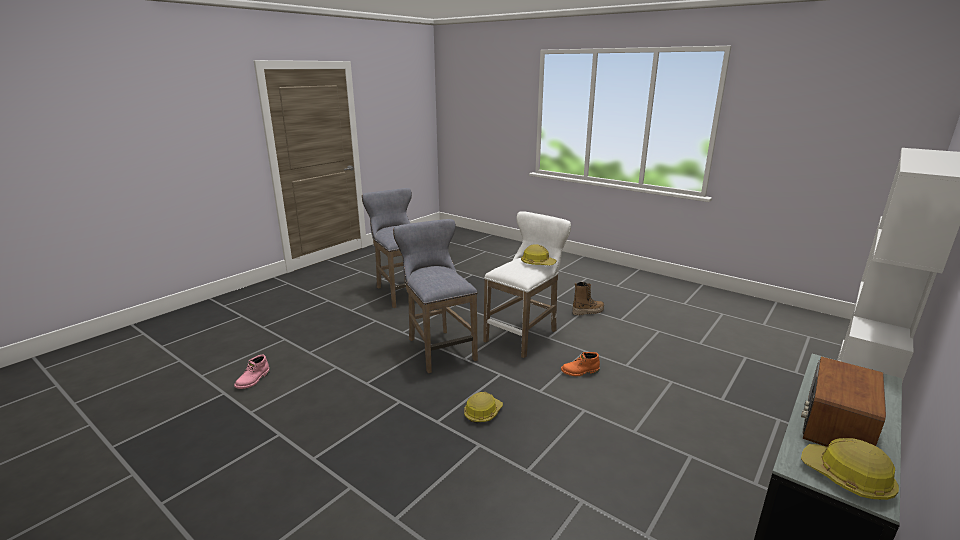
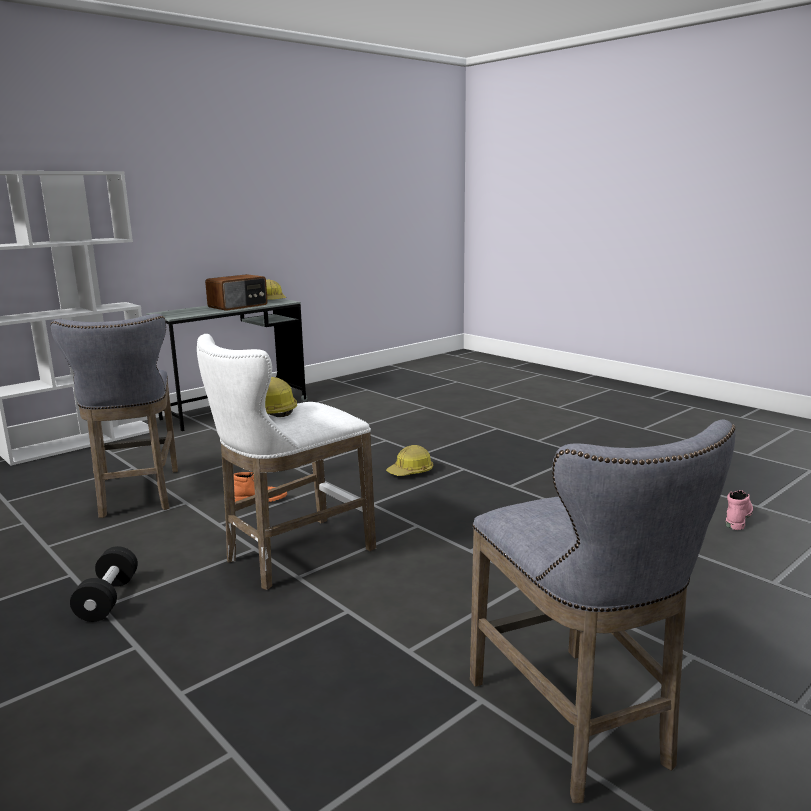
camera: 170 degrees left, 5 degrees down
(438, 348) = (458, 544): grey stool -> grey stool (137, 495)
(588, 311) = (108, 599): boot -> black dumbbell

